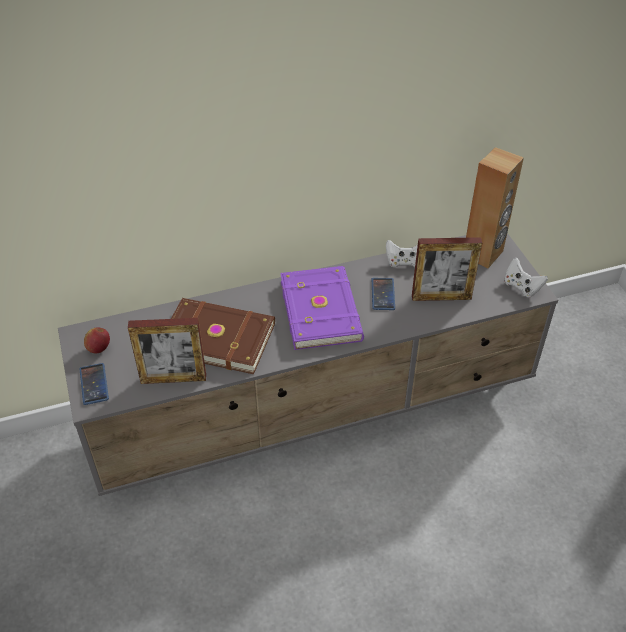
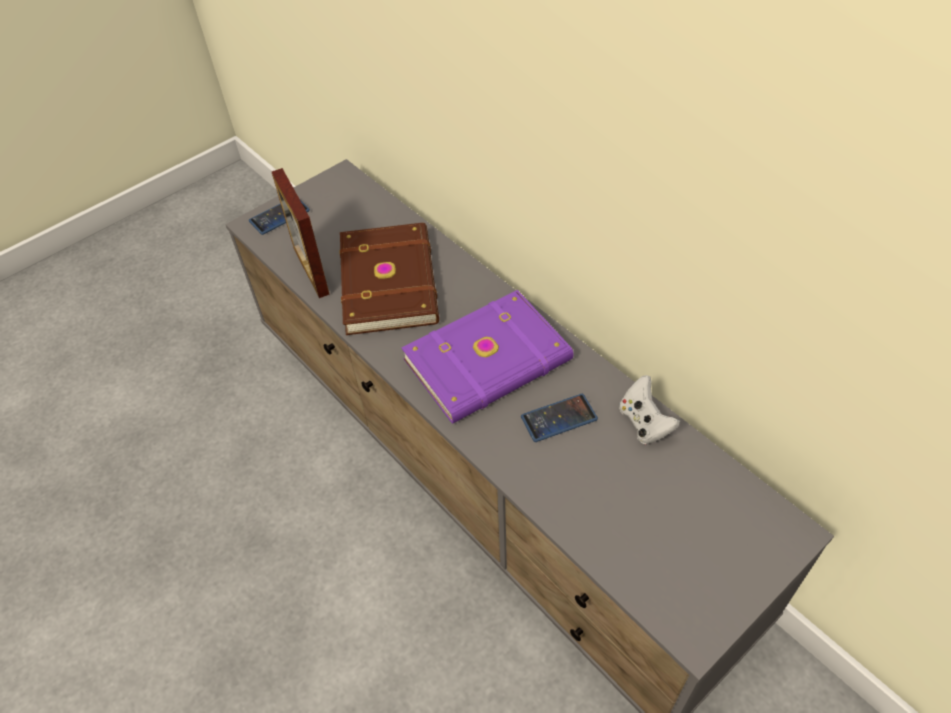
camera: 70 degrees right, 5 degrees up
(99, 348) = (330, 198): apple -> none
(441, 297) = (596, 494): picture frame -> none
(483, 254) = (737, 525): brown speaker -> none
(521, 287) = (693, 607): white game controller -> none

